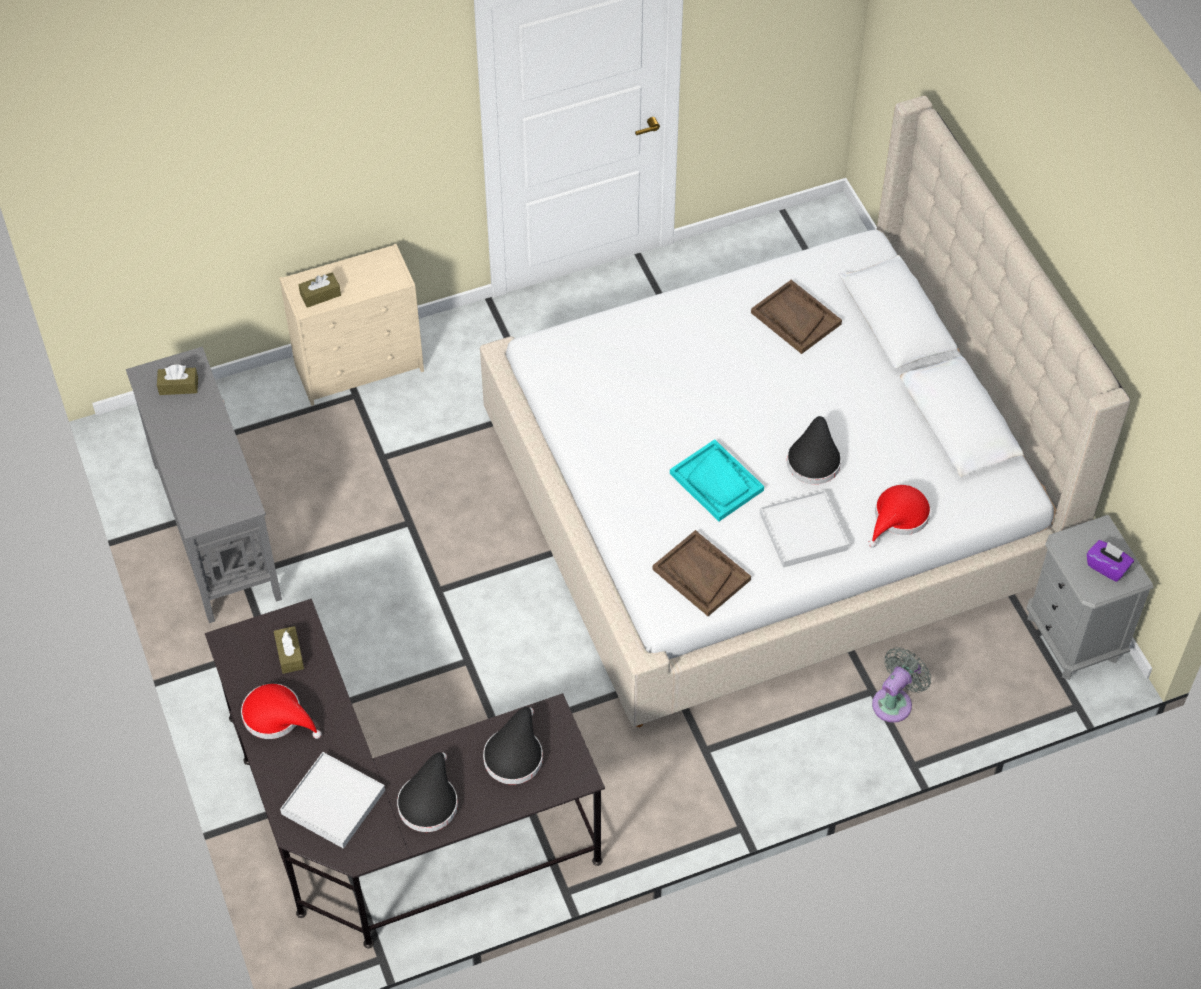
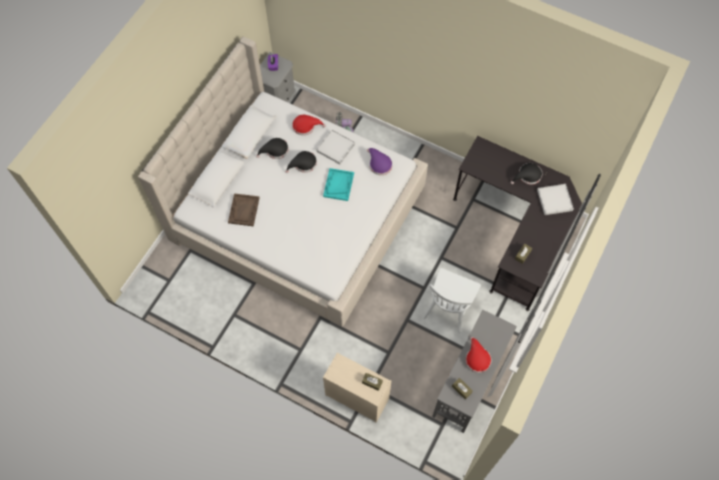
camera: 130 degrees left, 10 degrees up
(277, 717) = (545, 239): red hat -> red hat (477, 358)
(366, 601) = (449, 307): none -> white chair
(514, 754) = (491, 166): black hat -> black hat (275, 150)
(701, 574) = (379, 164): brown tray -> purple hat

